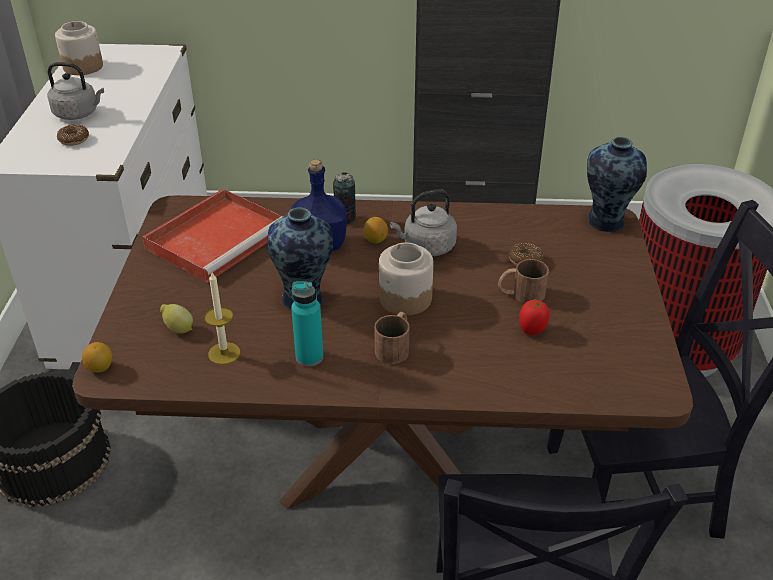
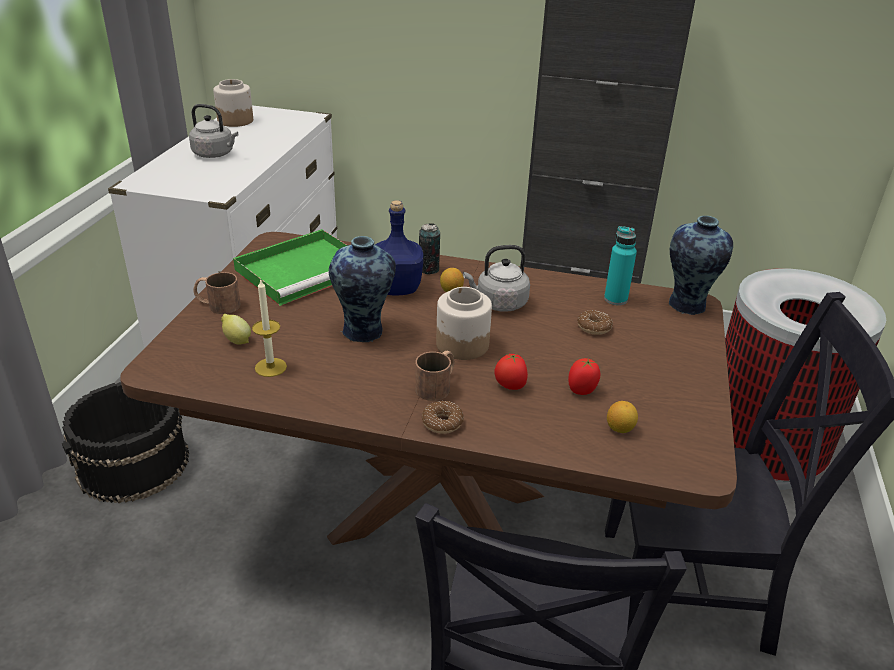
camera: 10 degrees right, 5 degrees down
(74, 139) = (202, 173): donut -> donut (442, 422)
(100, 368) = (152, 363): lemon -> lemon (620, 428)
(217, 237) = (304, 270): red tray -> green tray
(309, 357) = (350, 382): turquoise bottle -> turquoise bottle (615, 299)
(464, 336) = (509, 386): none -> tomato
(520, 294) = (580, 356): brown mug -> brown mug (217, 305)

